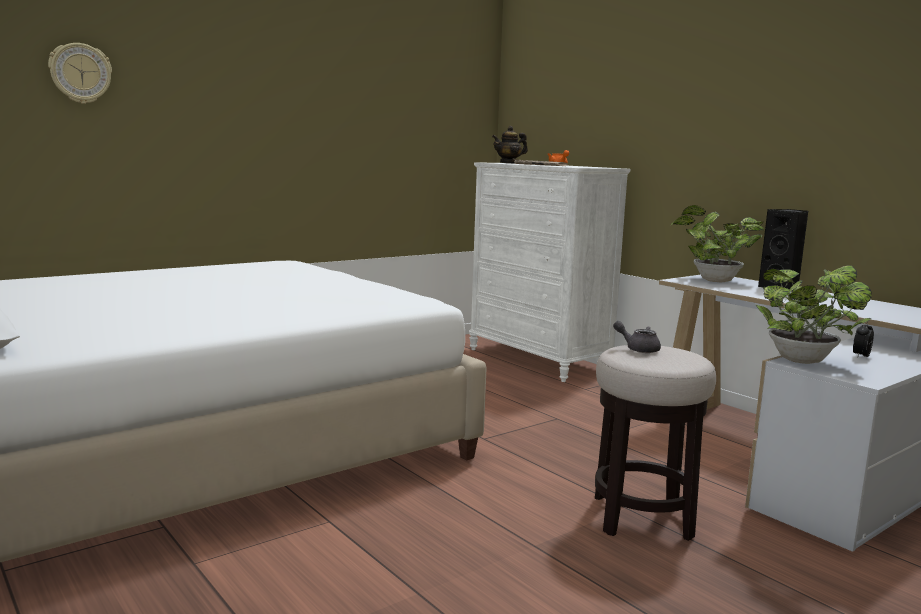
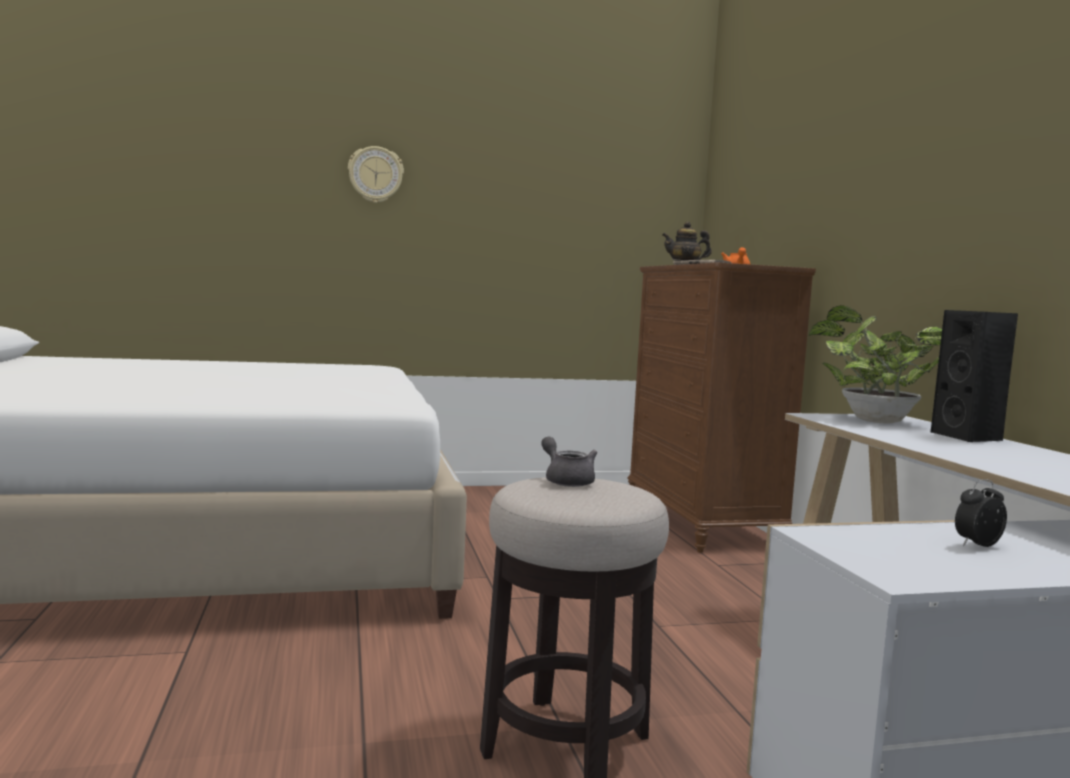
camera: 25 degrees right, 5 degrees down
(80, 73) = (194, 164): wall clock -> wall clock (375, 175)
(538, 360) = (700, 523): white dresser -> brown dresser
(805, 361) = (842, 536): potted plant -> none

